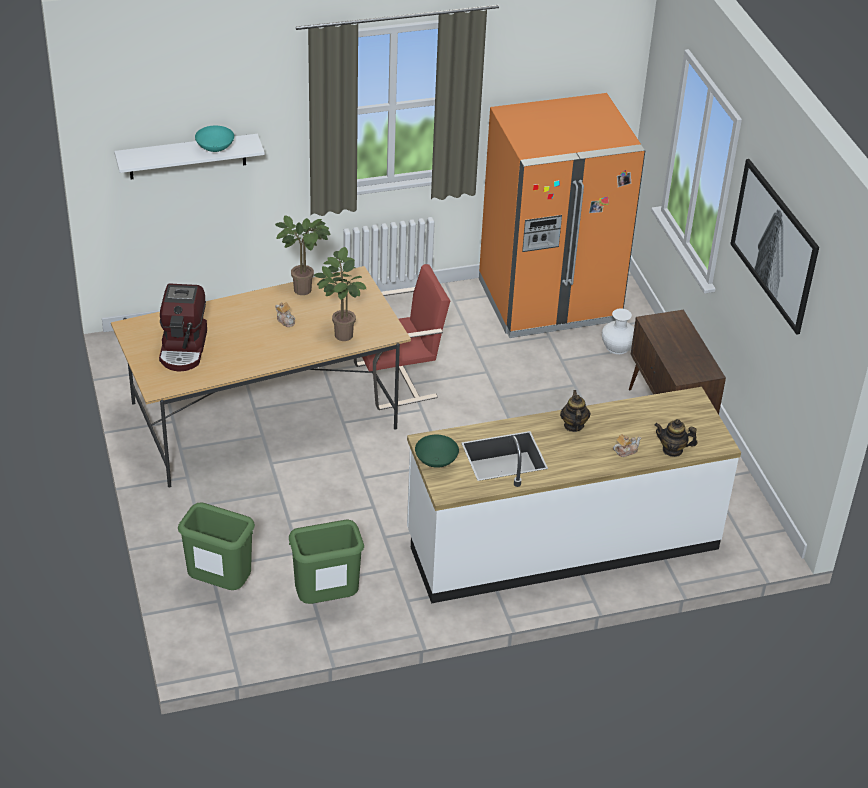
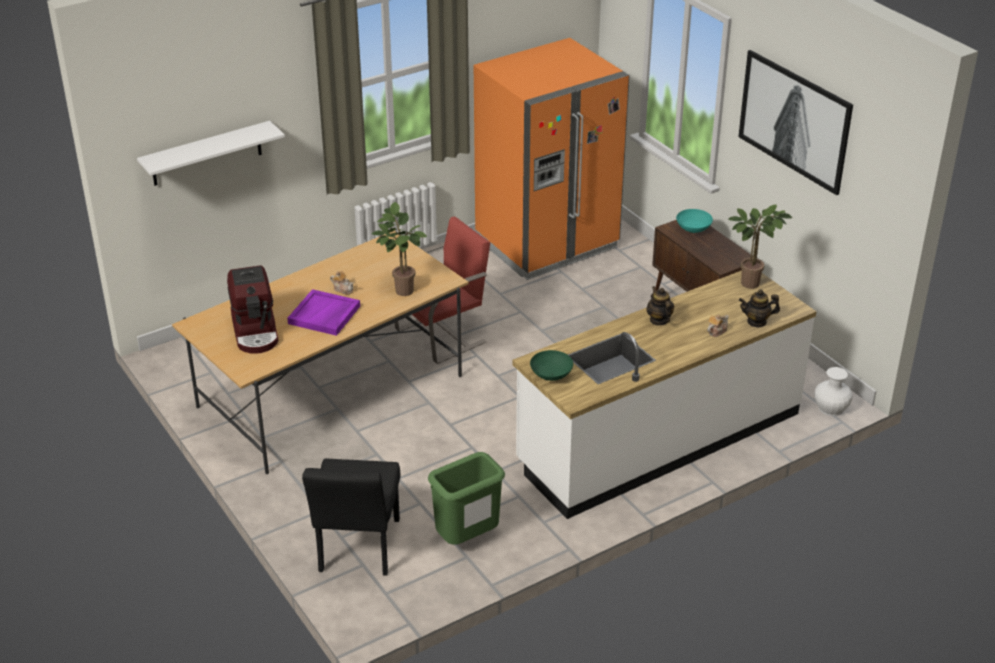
camera: 15 degrees left, 5 degrees down
(215, 149) = (235, 139): turquoise bowl -> turquoise bowl (693, 230)
(219, 585) = (357, 551): green trash can -> black chair
(255, 345) = (324, 315): none -> purple tray
(306, 289) = (349, 259): potted plant -> potted plant (752, 282)
(617, 346) = (625, 268): white vase -> white vase (831, 407)

